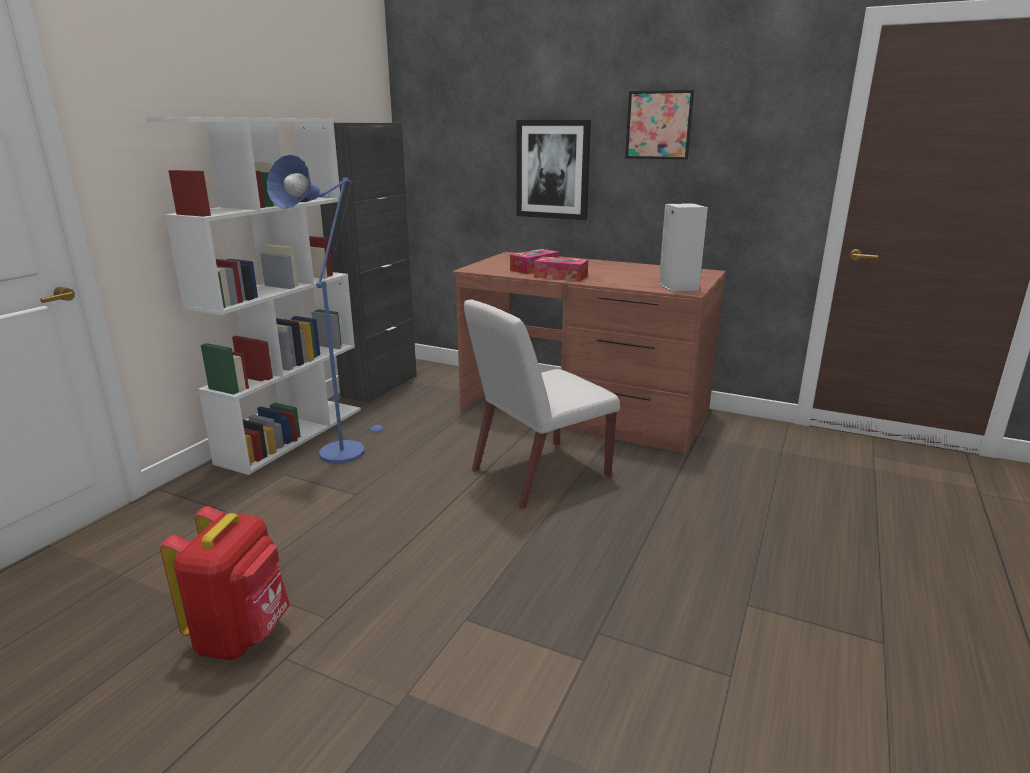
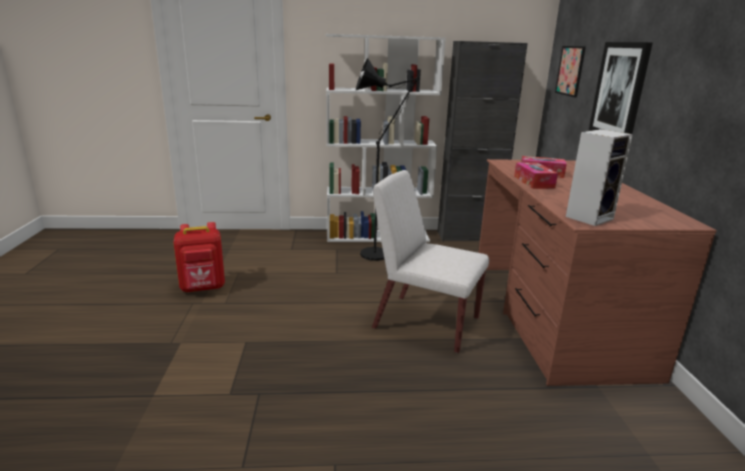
camera: 60 degrees right, 0 degrees up
(346, 448) = (380, 254): blue floor lamp -> black floor lamp
(658, 125) = (700, 49): picture -> picture (570, 71)

